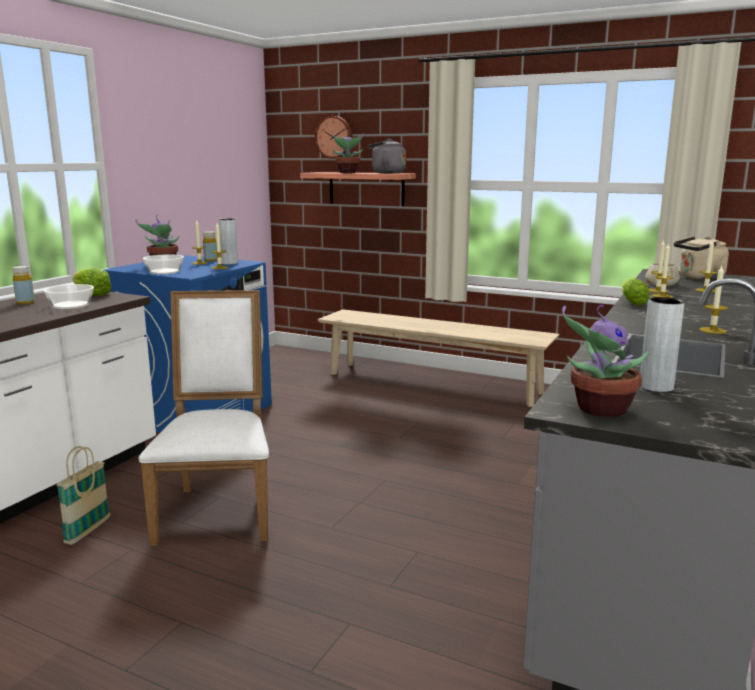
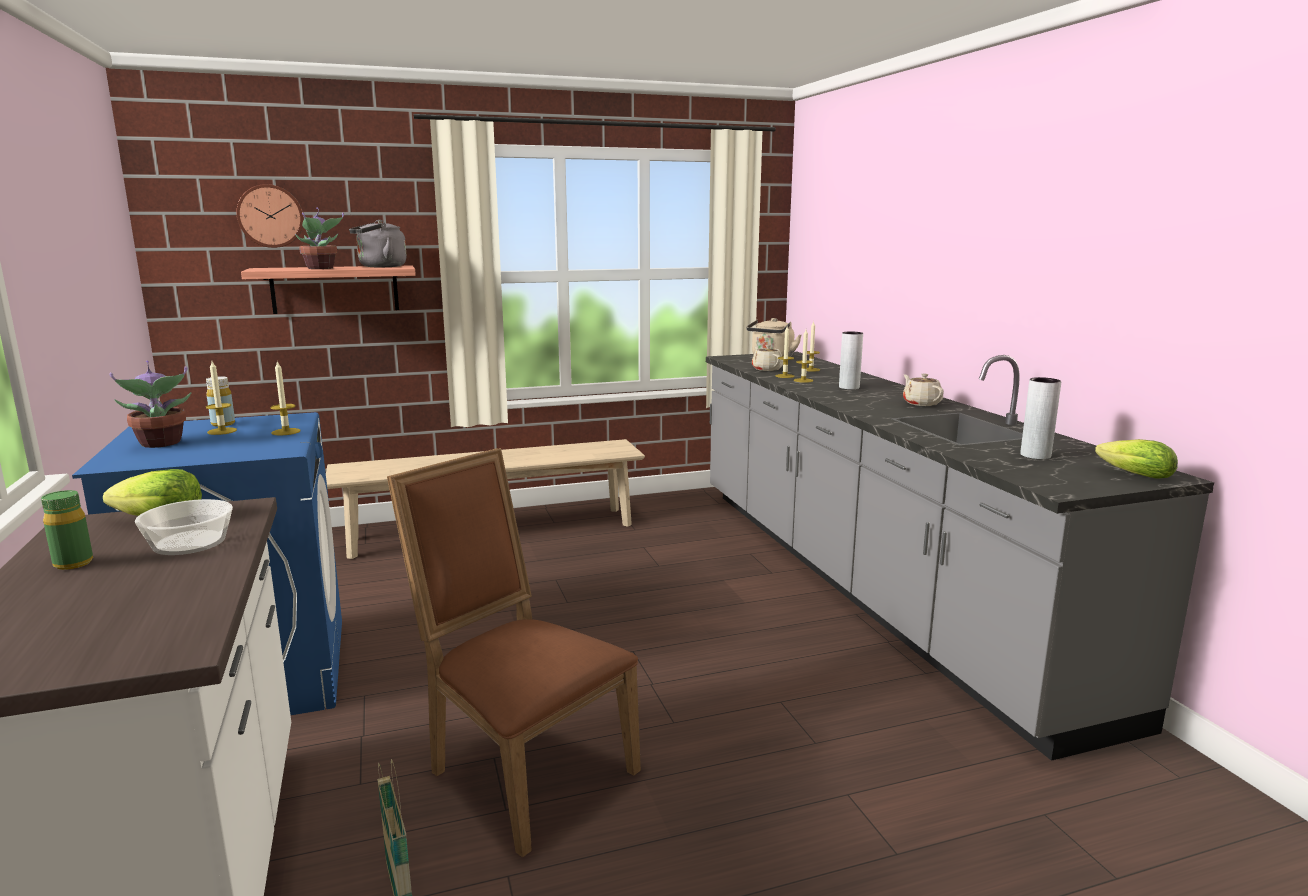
camera: 45 degrees left, 0 degrees up
(25, 302) = (73, 563): yellow bottle -> green bottle
(164, 271) = (216, 454): bowl -> none
(219, 509) = (522, 770): white chair -> brown chair
(229, 263) = (274, 423): grey vase -> grey vase (849, 387)
(599, 409) = (1068, 482): potted plant -> none
(632, 302) = (804, 390): lettuce -> lettuce (1131, 474)
(712, 330) = (921, 403): candle -> beige teapot

